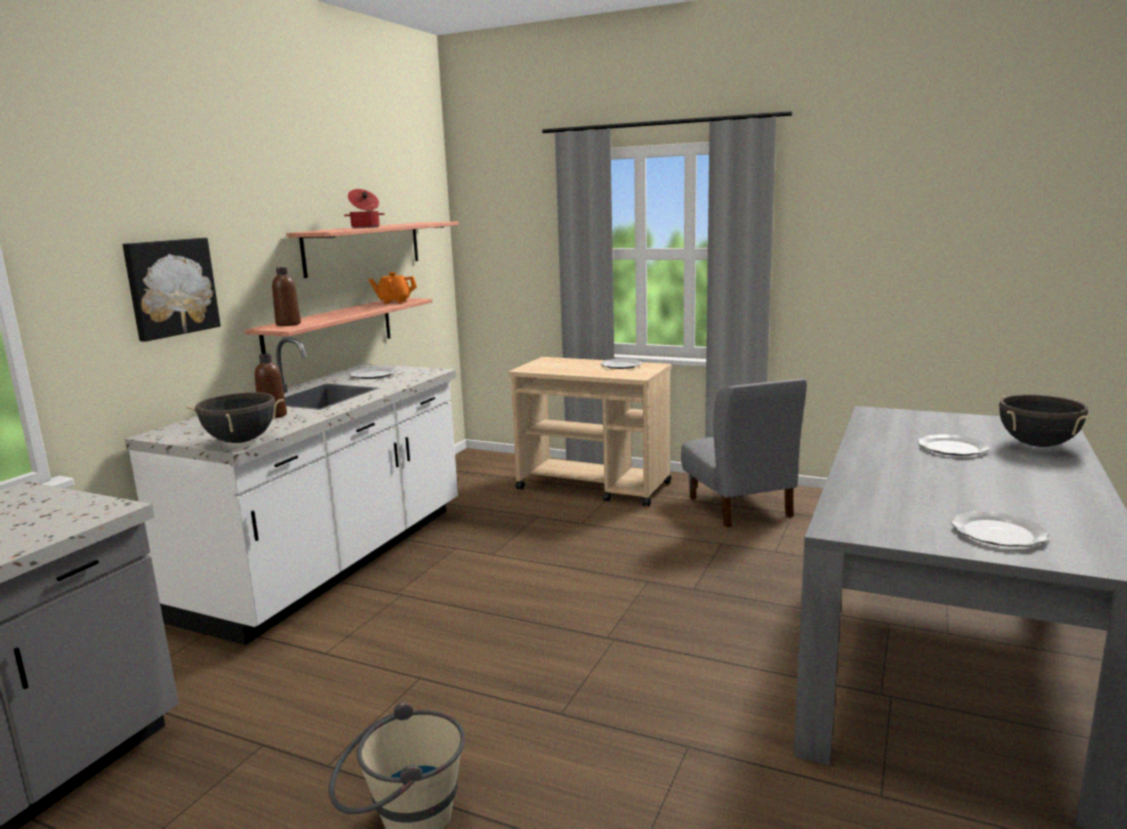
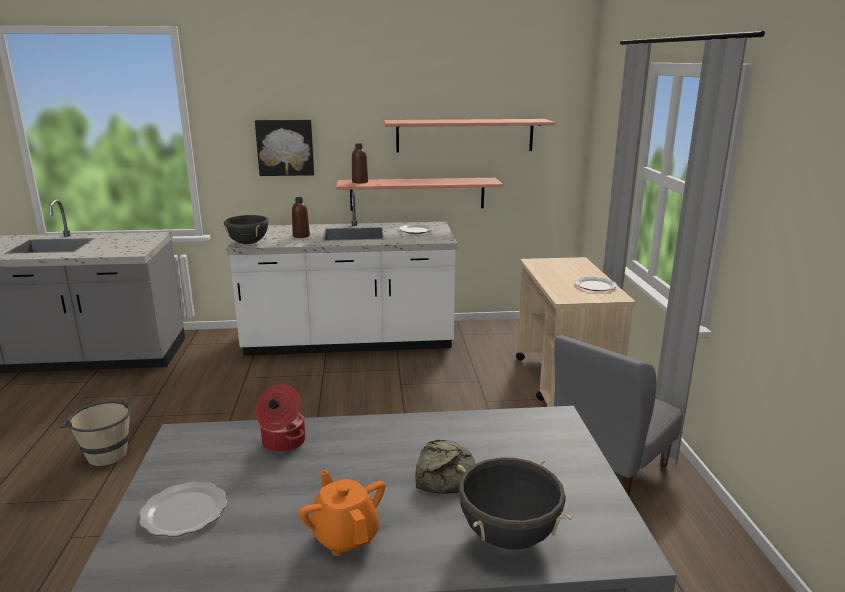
camera: 60 degrees right, 5 degrees up
(365, 227) = (443, 121): cooking pot -> cooking pot (282, 442)
(394, 302) = (473, 180): orange teapot -> orange teapot (345, 536)
(951, 448) = (446, 474): plate -> bread

